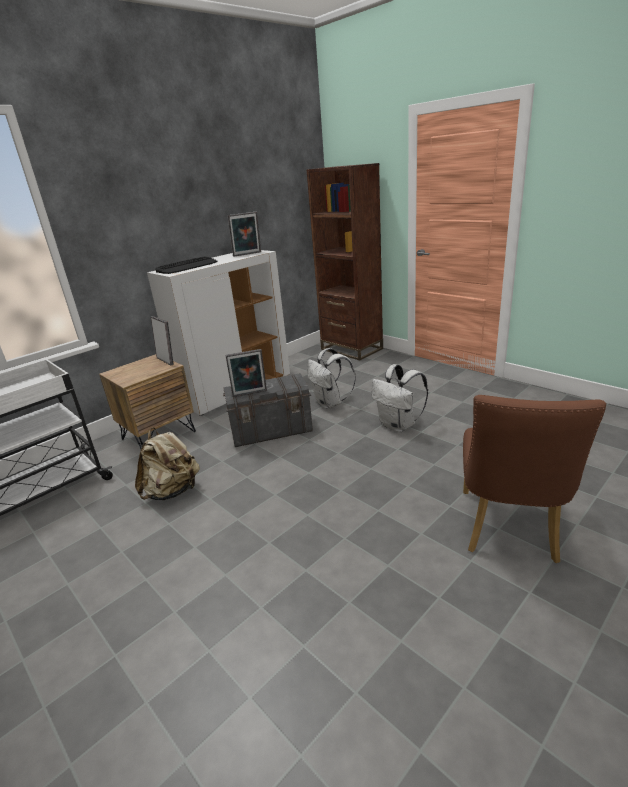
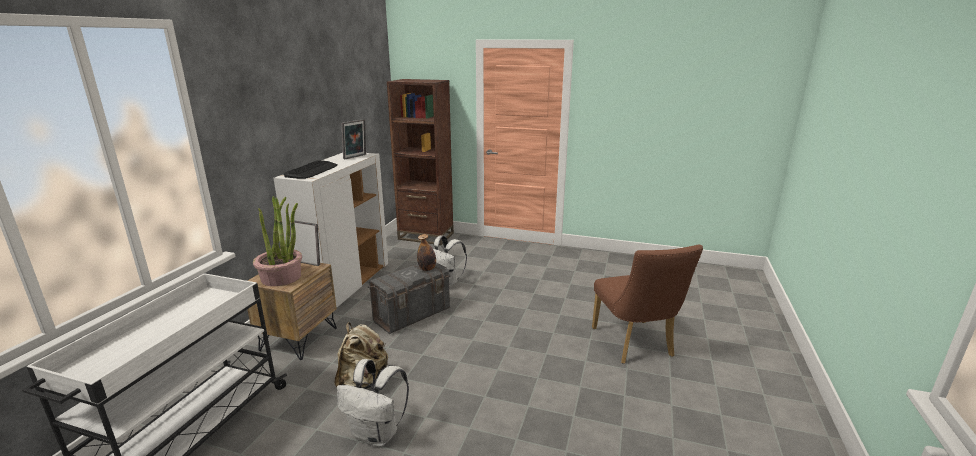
camera: 30 degrees left, 5 degrees down
(132, 372) = (281, 277): none -> potted plant
(250, 394) = (403, 282): picture frame -> none
(286, 383) = (427, 269): none -> bottle
(399, 425) = (514, 291): white backpack -> white backpack (377, 434)

